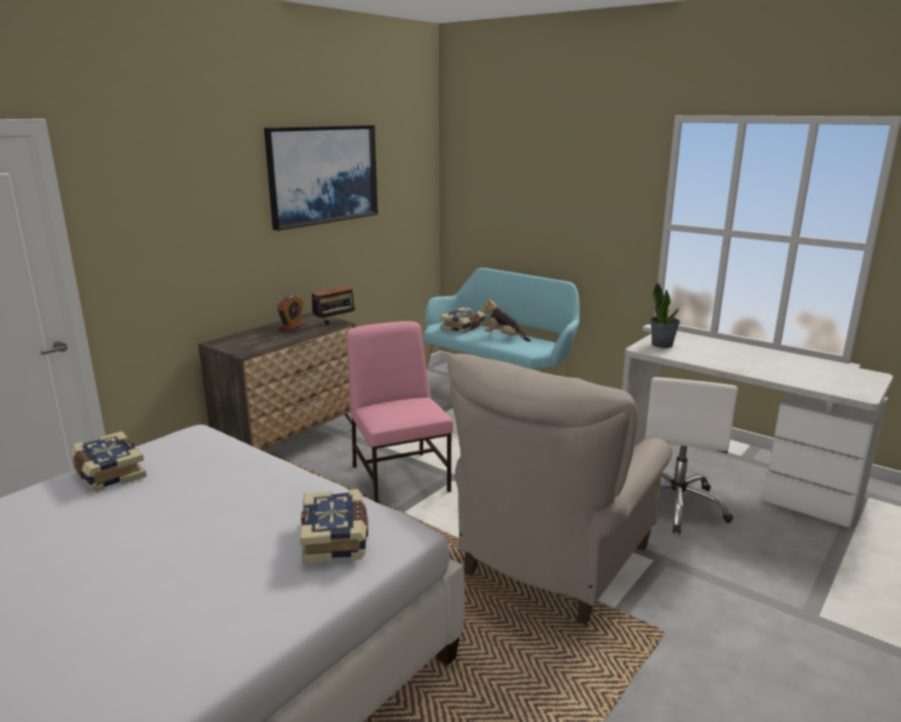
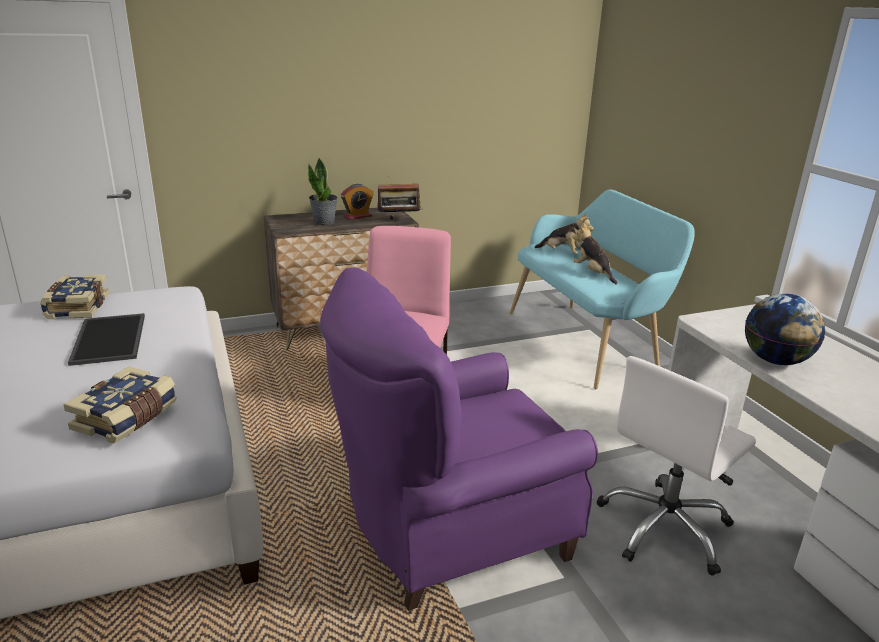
camera: 30 degrees right, 5 degrees up
(201, 488) = (111, 339): none -> tray
(323, 174) = (426, 62): picture -> none
(463, 327) = (562, 253): book -> plush toy
(552, 564) = (448, 533): beige armchair -> purple armchair
(662, 344) = (735, 322): potted plant -> potted plant (324, 222)
(713, 362) = (775, 361): none -> globe

